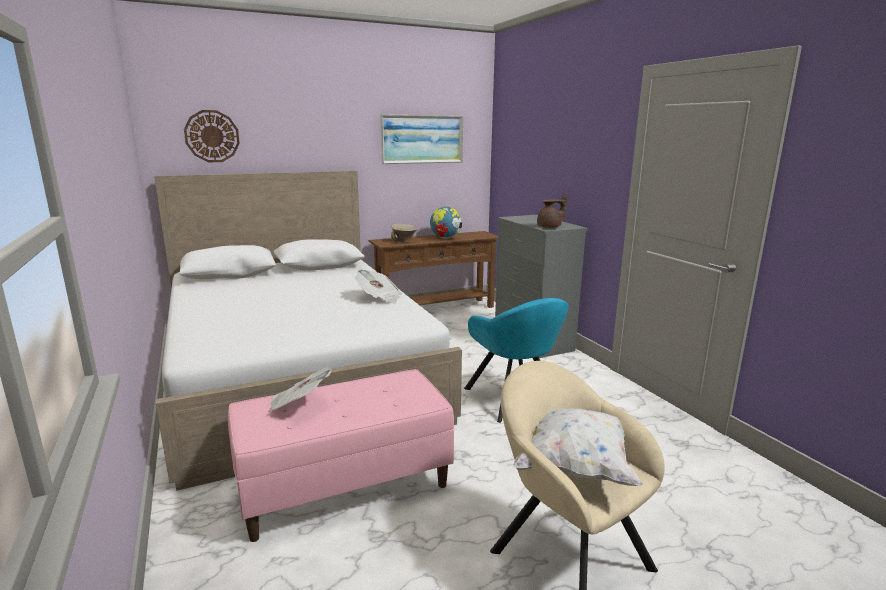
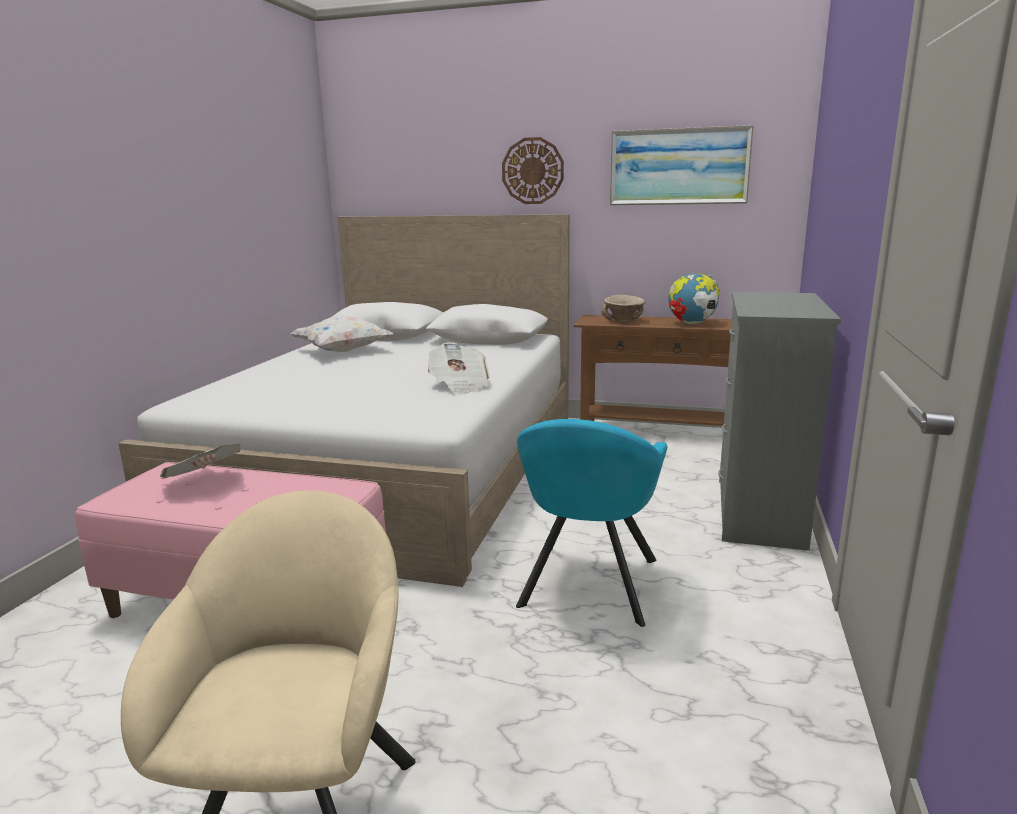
camera: 40 degrees right, 0 degrees up
(212, 136) = (400, 170): wall clock -> wall clock (532, 171)
(550, 227) = (769, 311): brown teapot -> none
(574, 464) = (280, 673): white pillow -> white pillow (343, 351)

